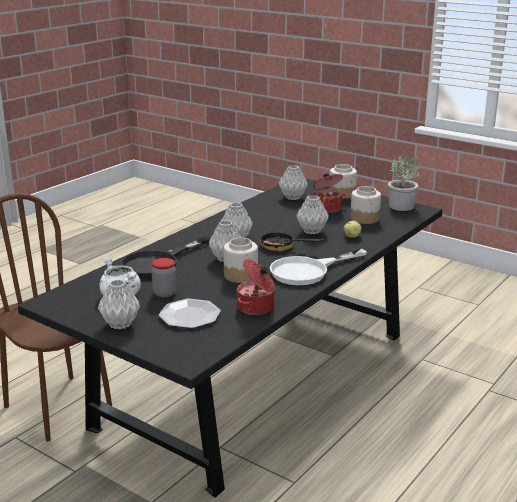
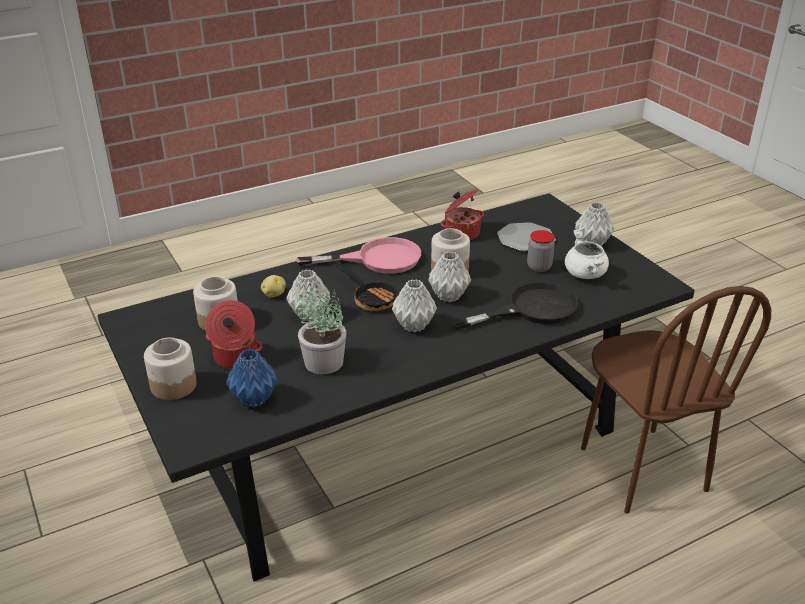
camera: 155 degrees left, 10 degrees up
(293, 197) = (254, 399): grey vase -> blue vase
(308, 271) = (377, 259): white frying pan -> pink frying pan
(402, 206) = (137, 332): potted plant -> potted plant (323, 362)

